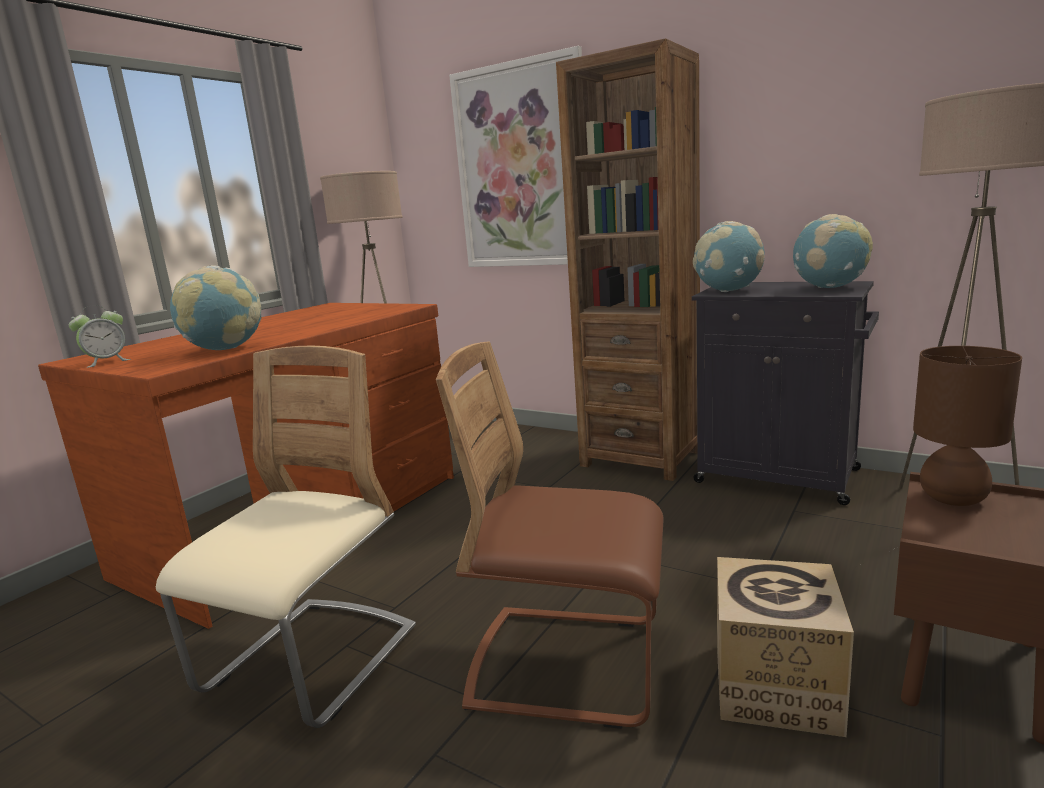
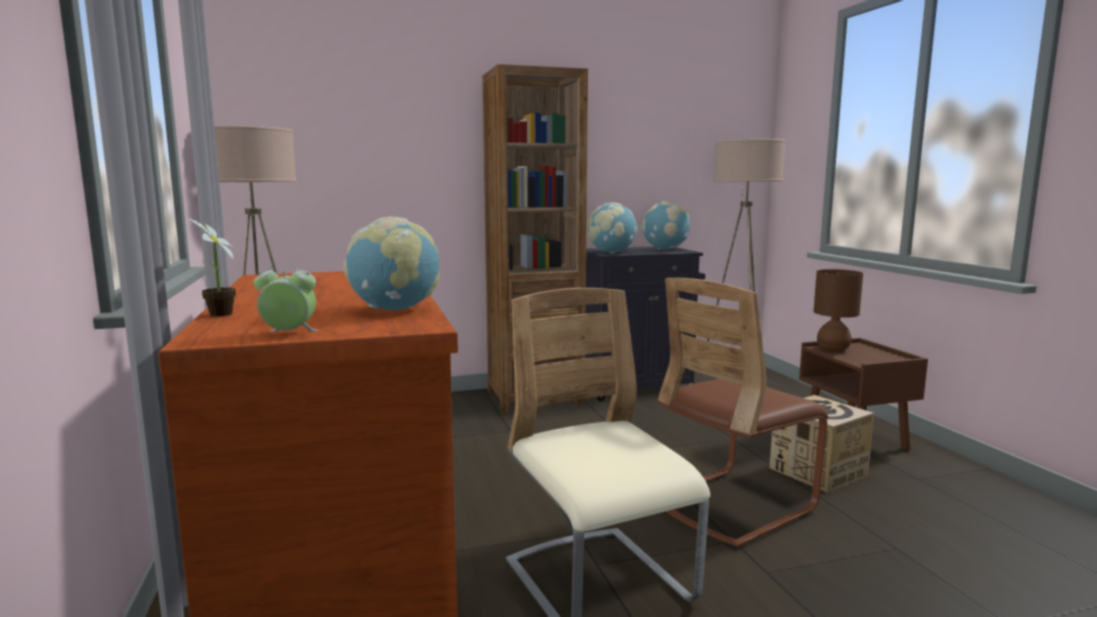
camera: 50 degrees left, 5 degrees down
(107, 362) = (289, 333): alarm clock -> alarm clock turned 90 degrees counterclockwise
(161, 340) = (219, 315): none -> potted plant
(521, 167) = (395, 143): picture -> none

